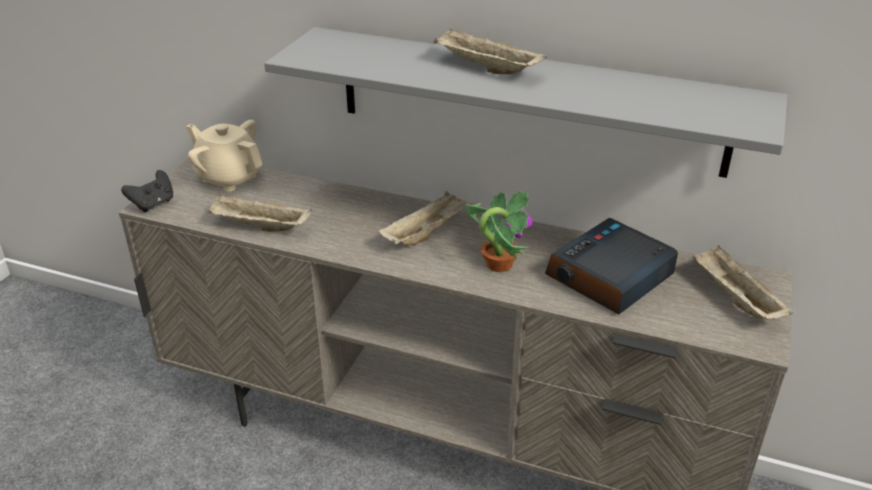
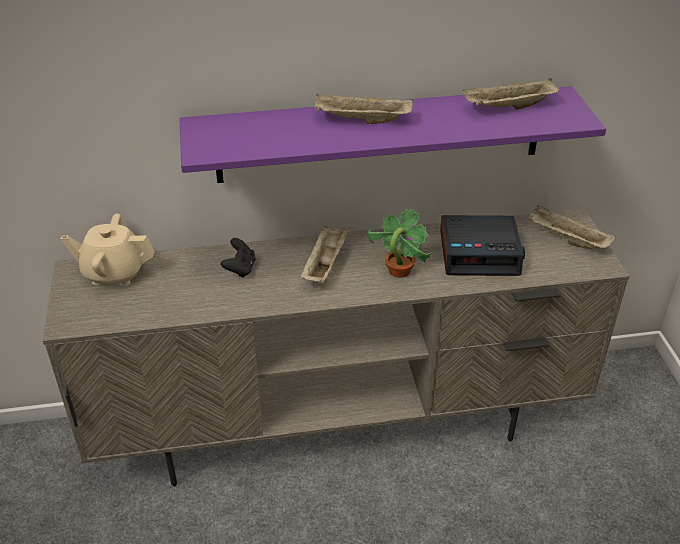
camera: 30 degrees left, 5 degrees up
(153, 204) = (69, 321): black game controller -> black game controller (240, 269)
(259, 227) = (186, 307): beige tray -> beige tray (508, 108)
(528, 100) = (380, 135): grey shelf -> purple shelf
(609, 277) = (480, 253): alarm clock -> alarm clock turned 105 degrees counterclockwise

